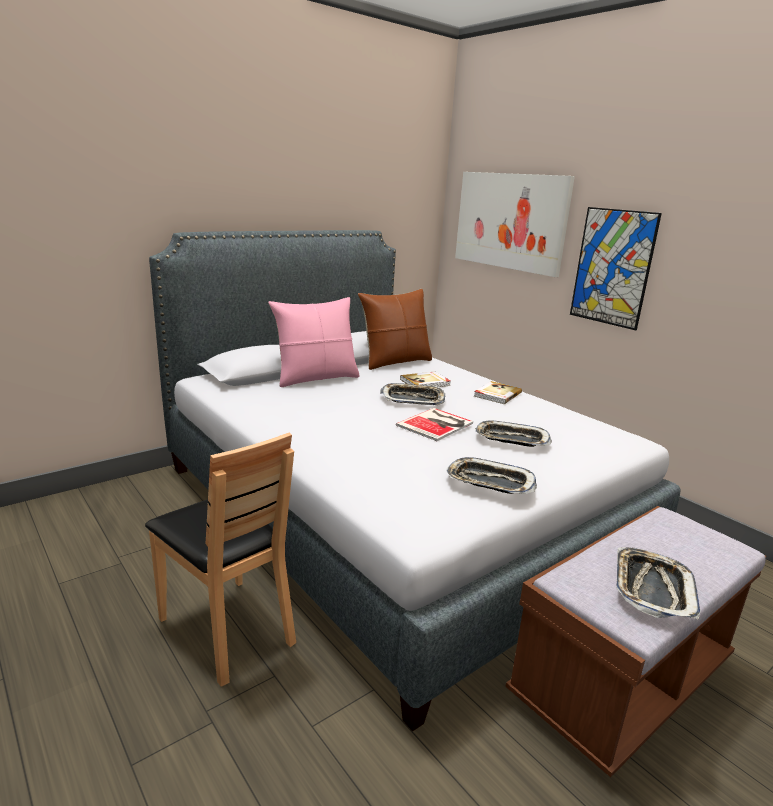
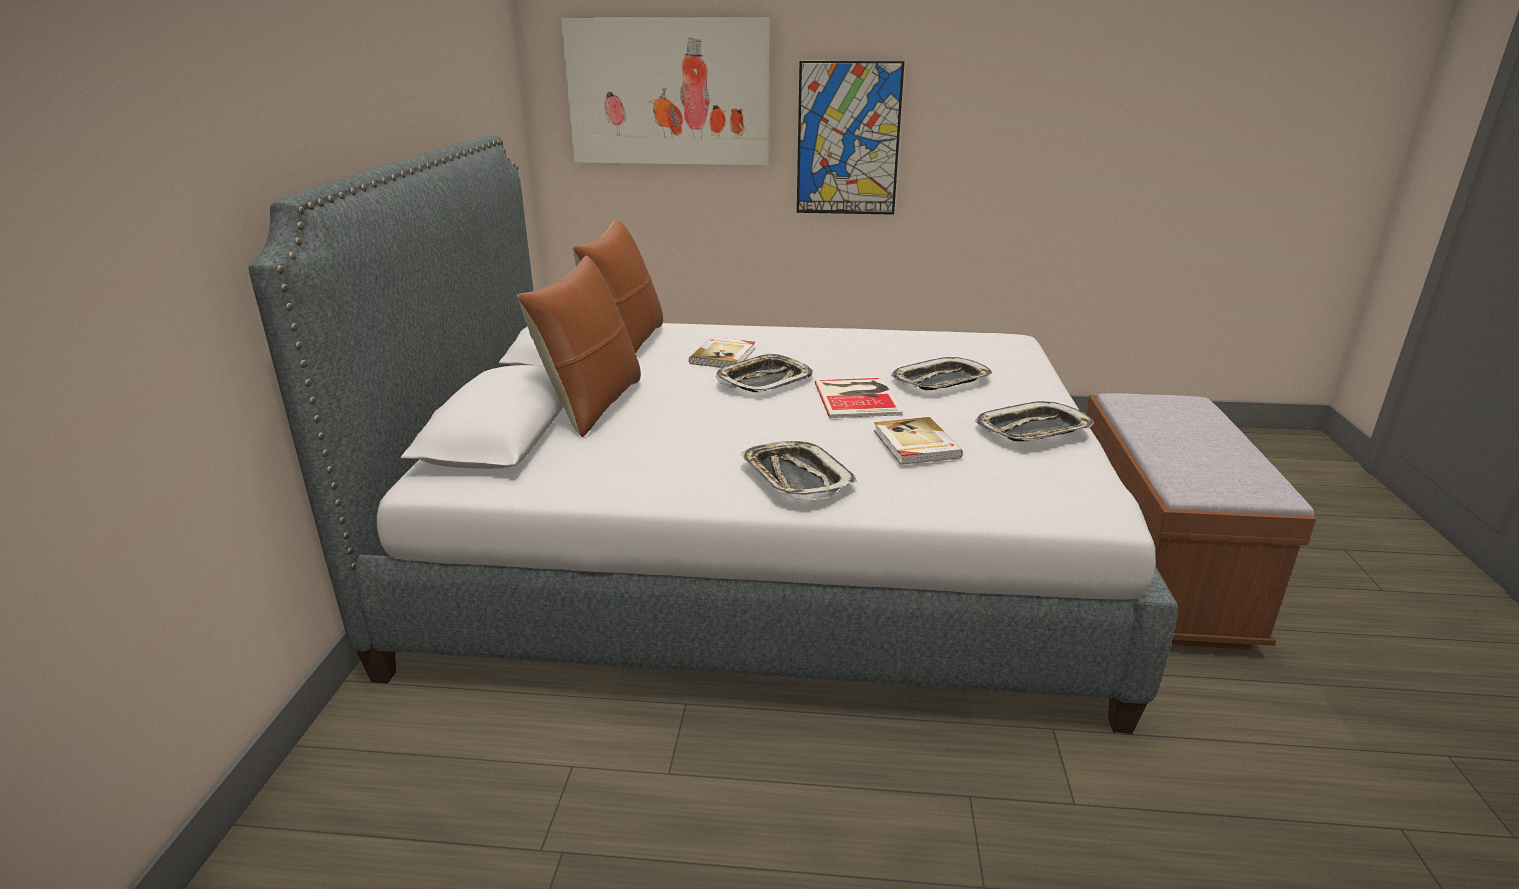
camera: 45 degrees left, 5 degrees up
(228, 628) = (844, 798): brown chair -> none
(316, 378) = (592, 405): pink pillow -> brown pillow
(496, 394) = (818, 340): book -> book (915, 444)
(652, 588) = (1232, 460): tray -> tray (796, 477)

